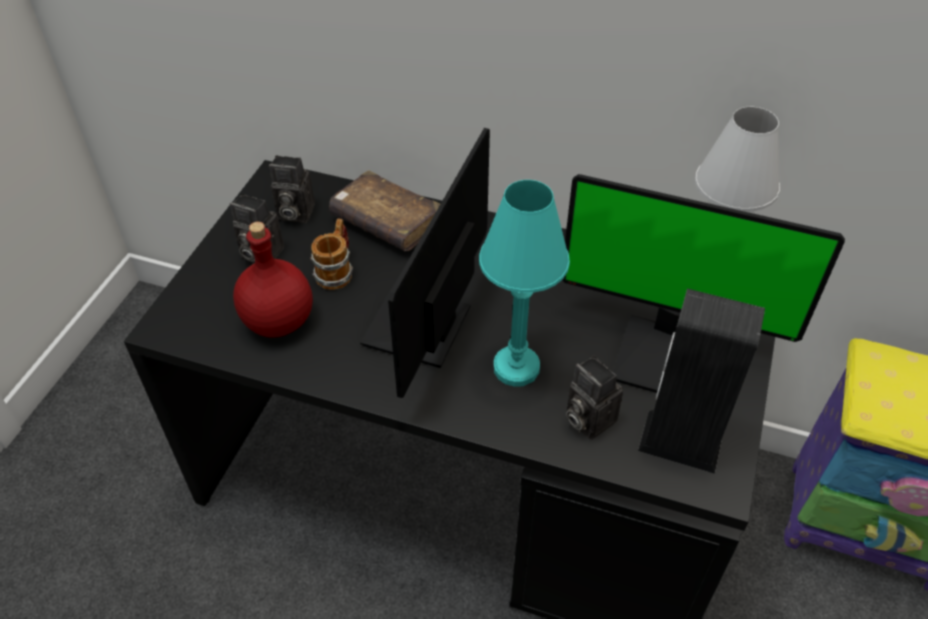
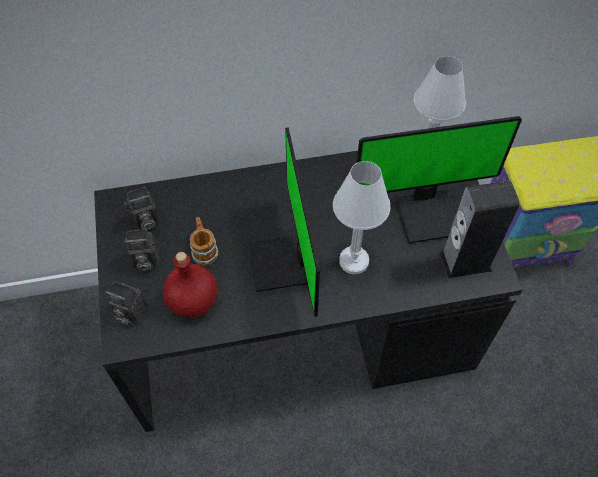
camera: 30 degrees left, 10 degrees up
(387, 222) = (211, 201): brown book -> none
(516, 368) = (353, 261): turquoise table lamp -> white table lamp
(586, 418) = (410, 273): camera -> camera (129, 313)

